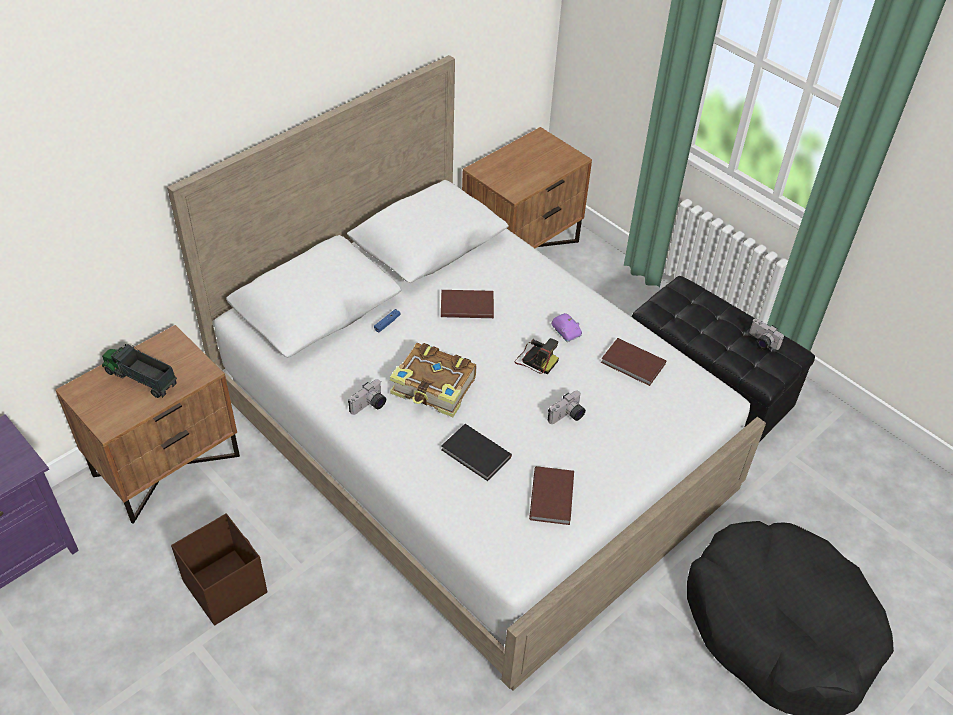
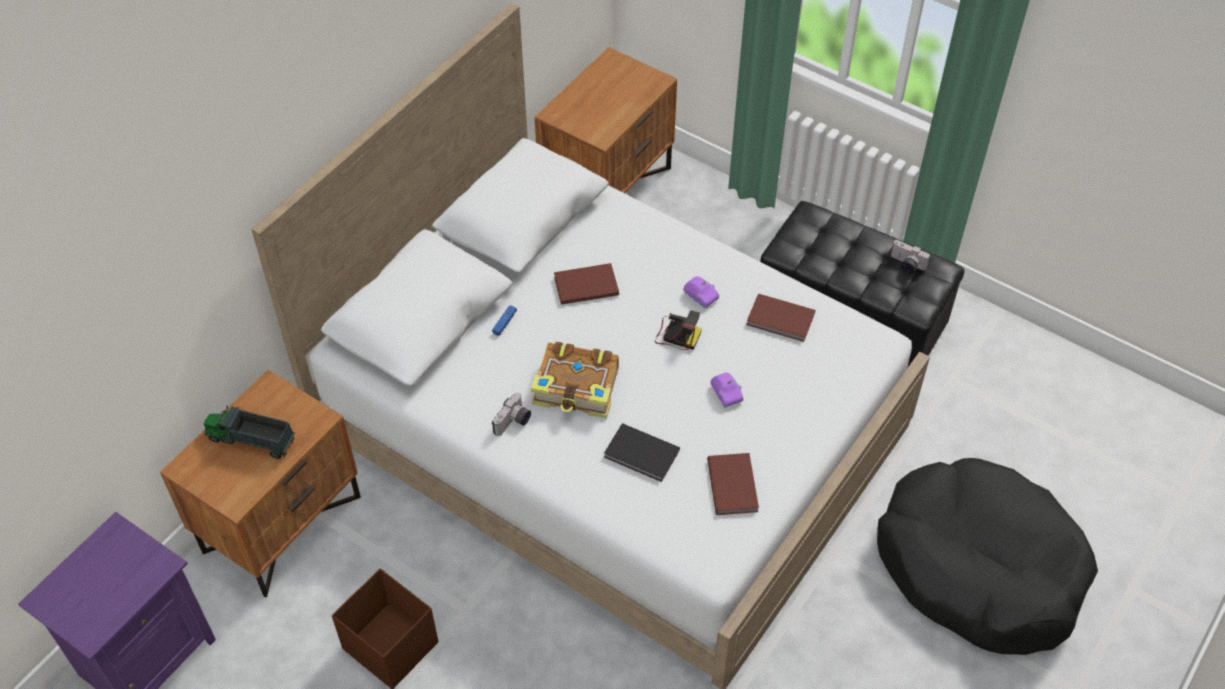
camera: 10 degrees left, 5 degrees up
(567, 416) = (726, 393): camera -> purple toy car

